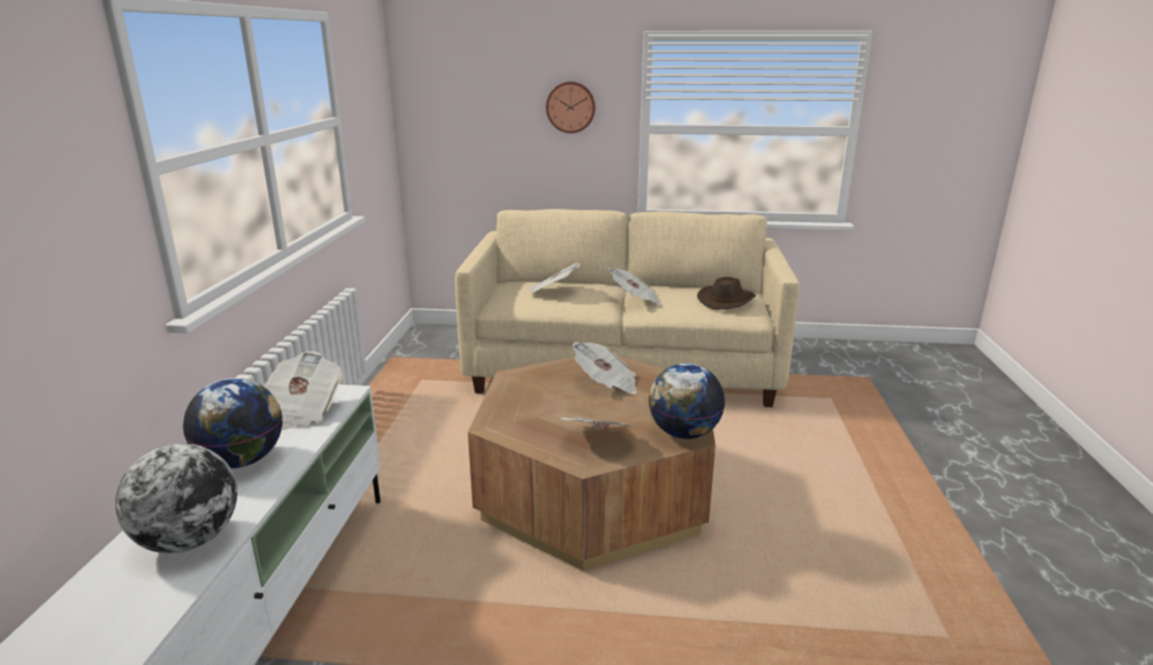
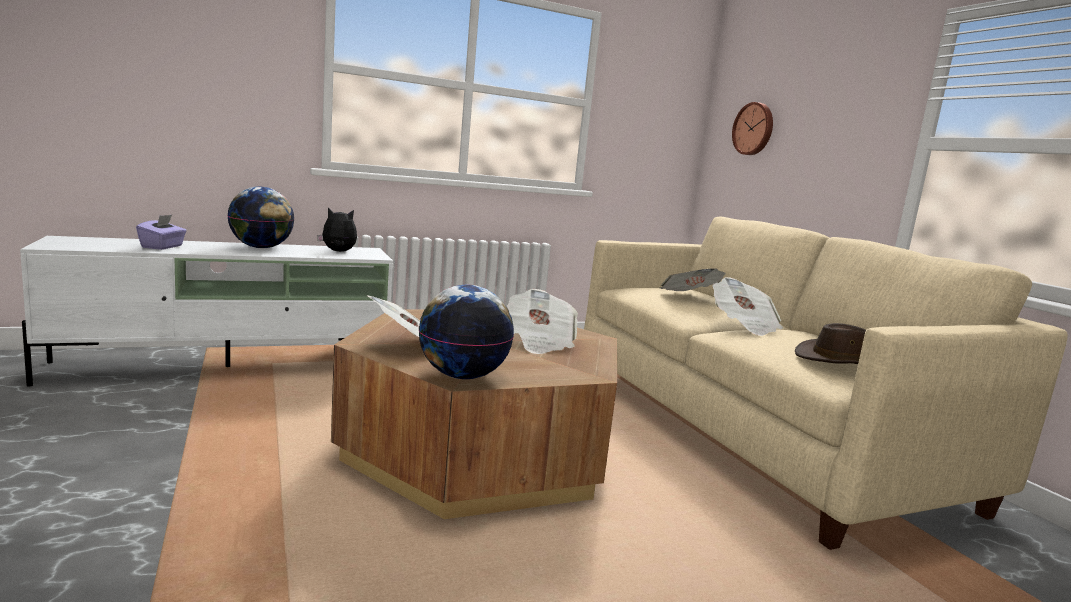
camera: 60 degrees right, 10 degrees down
(189, 541) = (162, 247): globe -> purple tissue box
(302, 411) = (338, 252): newspaper -> plush toy
(571, 107) = (845, 116): wall clock -> wall clock (754, 129)

